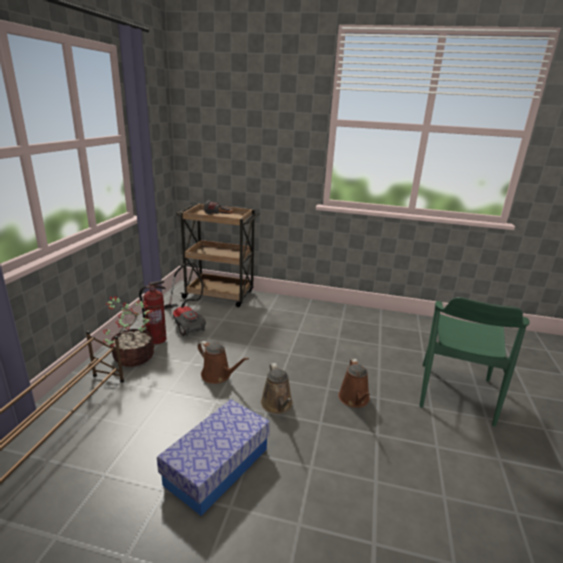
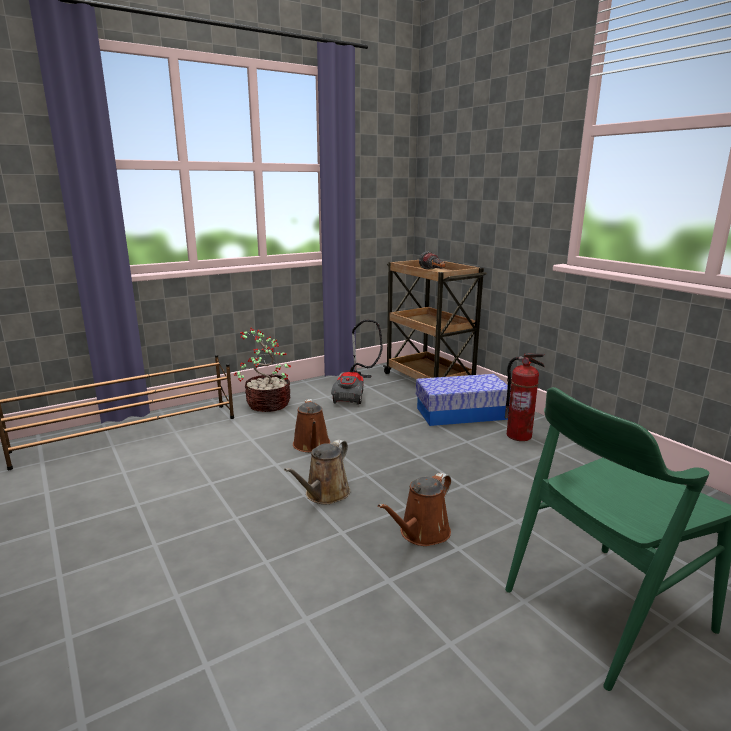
camera: 45 degrees right, 5 degrees down
(157, 339) = (307, 398): fire extinguisher -> fire extinguisher (519, 435)
(217, 466) = (195, 511): storage box -> storage box (461, 413)

